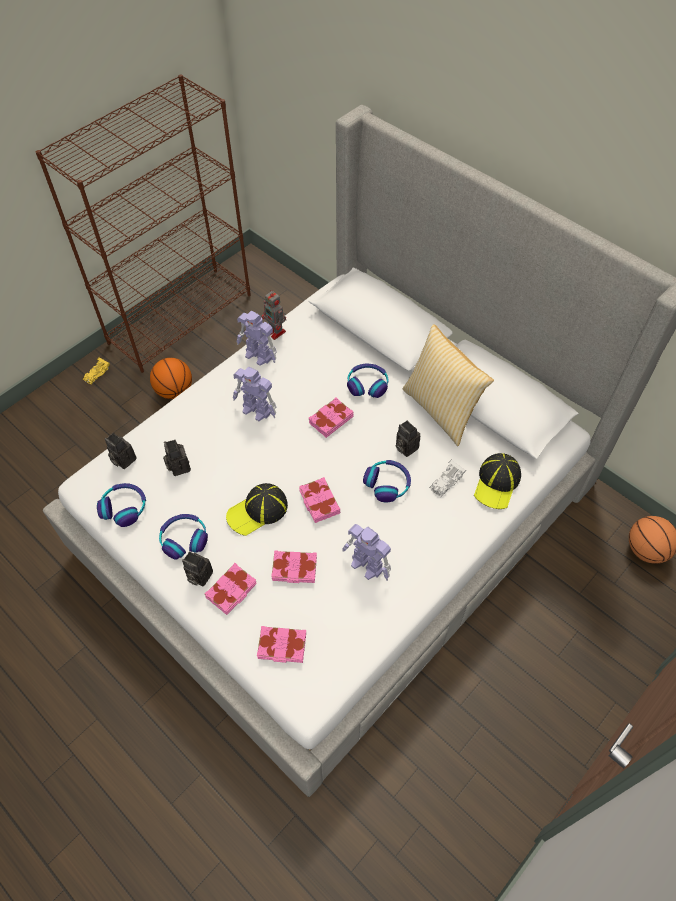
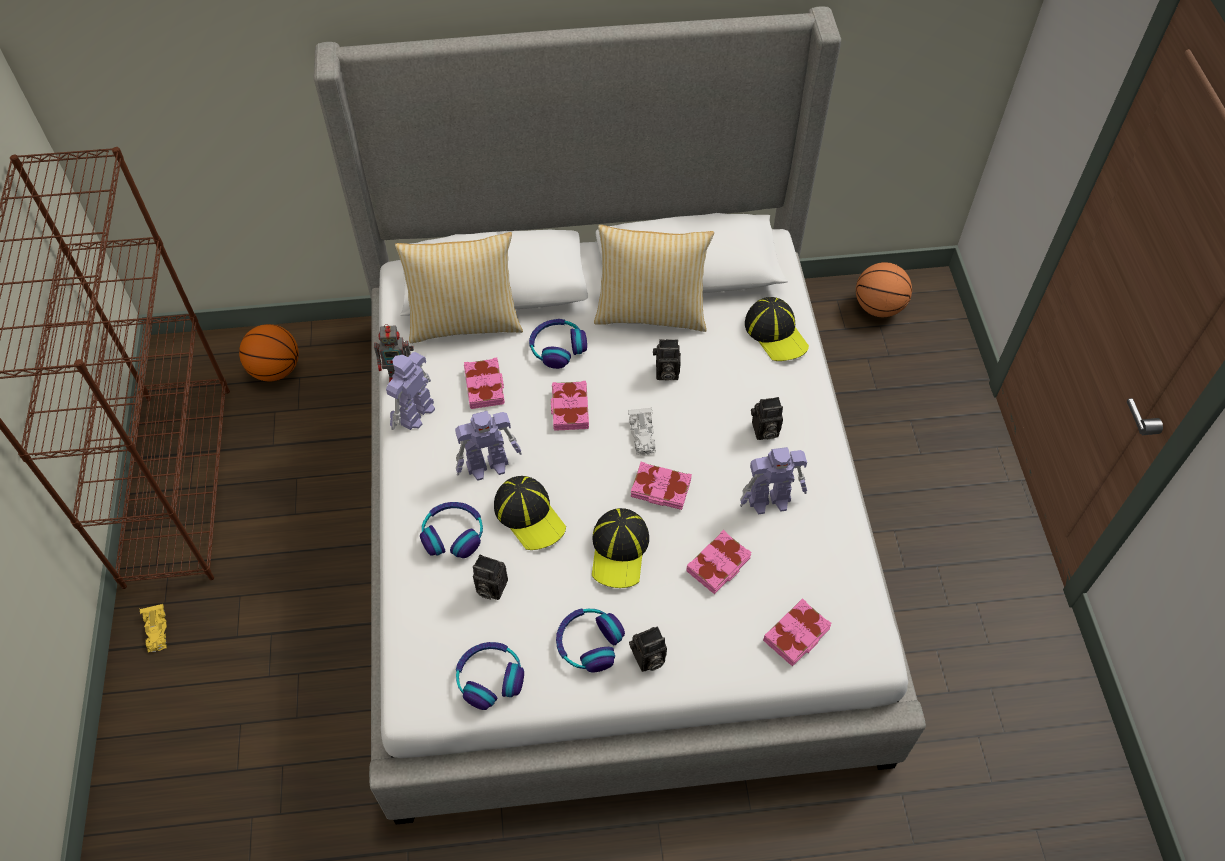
camera: 50 degrees left, 0 degrees up
(122, 460) = (422, 639): camera -> camera (764, 431)
(174, 391) = (281, 563): basketball -> basketball (275, 370)
(232, 591) = (694, 639): pink book -> pink book (485, 386)
(240, 451) = (529, 515): none -> cap
(259, 356) = (415, 414): toy robot -> toy robot turned 135 degrees clockwise
(340, 332) = (465, 322): none -> pillow
(387, 484) = (694, 417): headphones -> headphones (453, 534)
(446, 482) = (736, 370): white toy car -> white toy car (642, 435)

